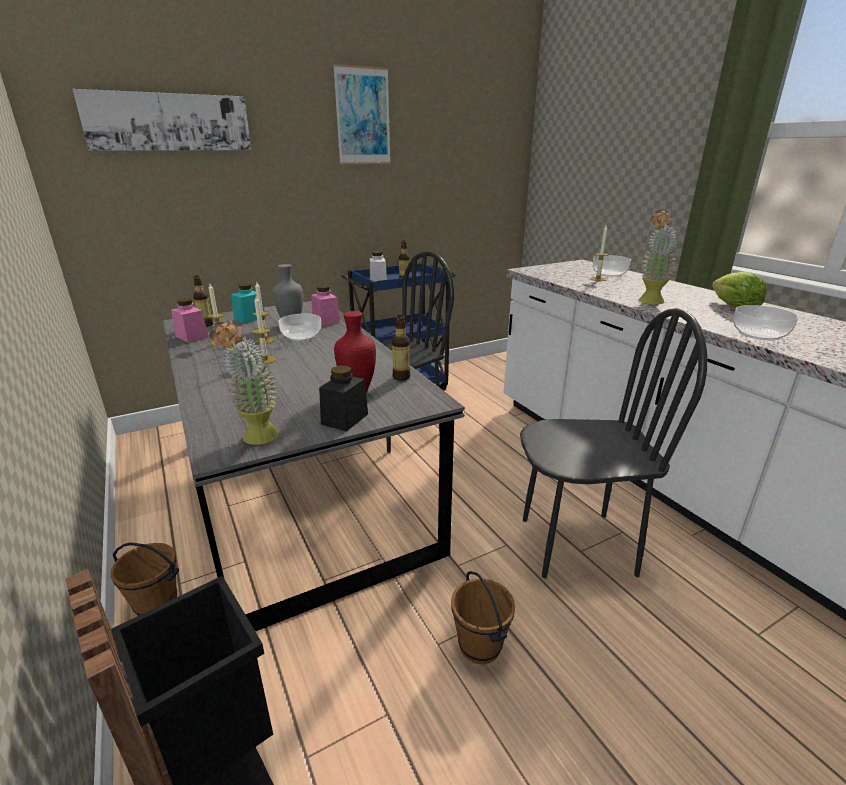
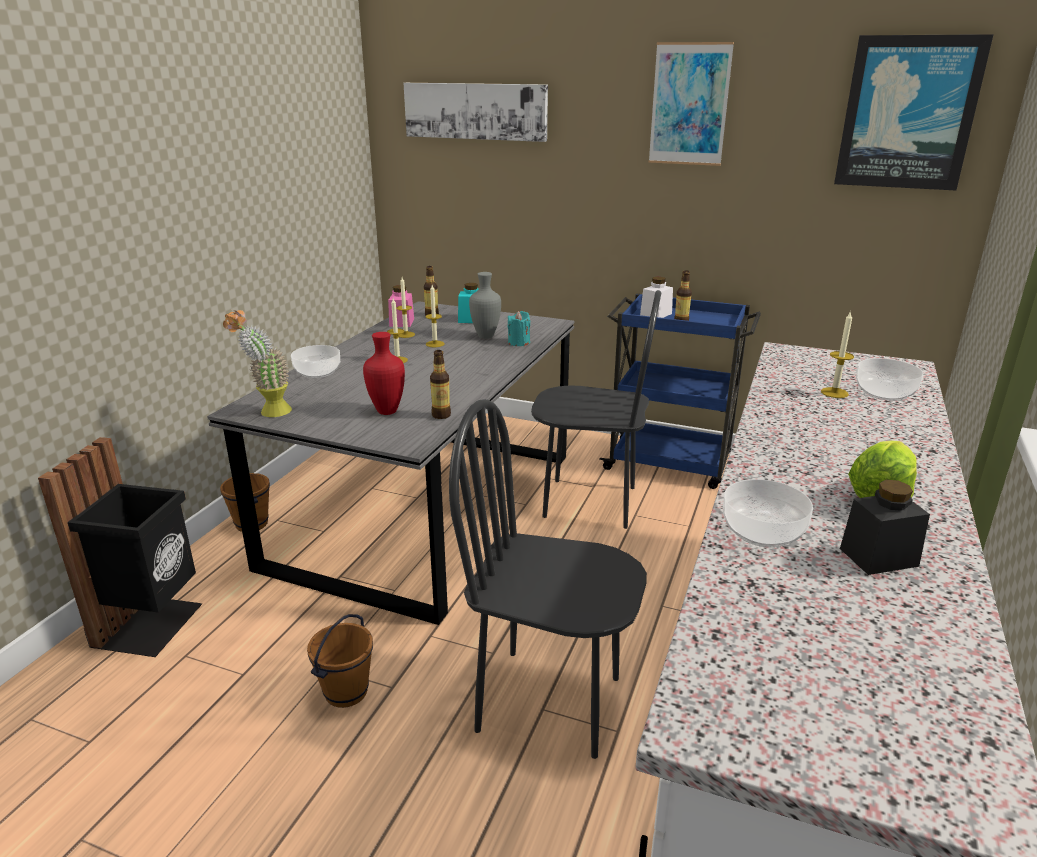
camera: 50 degrees right, 0 degrees up
(302, 336) = (466, 350): bowl -> bowl (317, 372)
(326, 320) = (519, 343): pink jar -> turquoise candle
(345, 419) = (334, 425): black jar -> black jar (878, 557)
(488, 123) = (908, 113): none -> picture
(576, 545) = (549, 702): black chair -> black chair turned 150 degrees clockwise
(649, 302) = (779, 442): potted plant -> none

